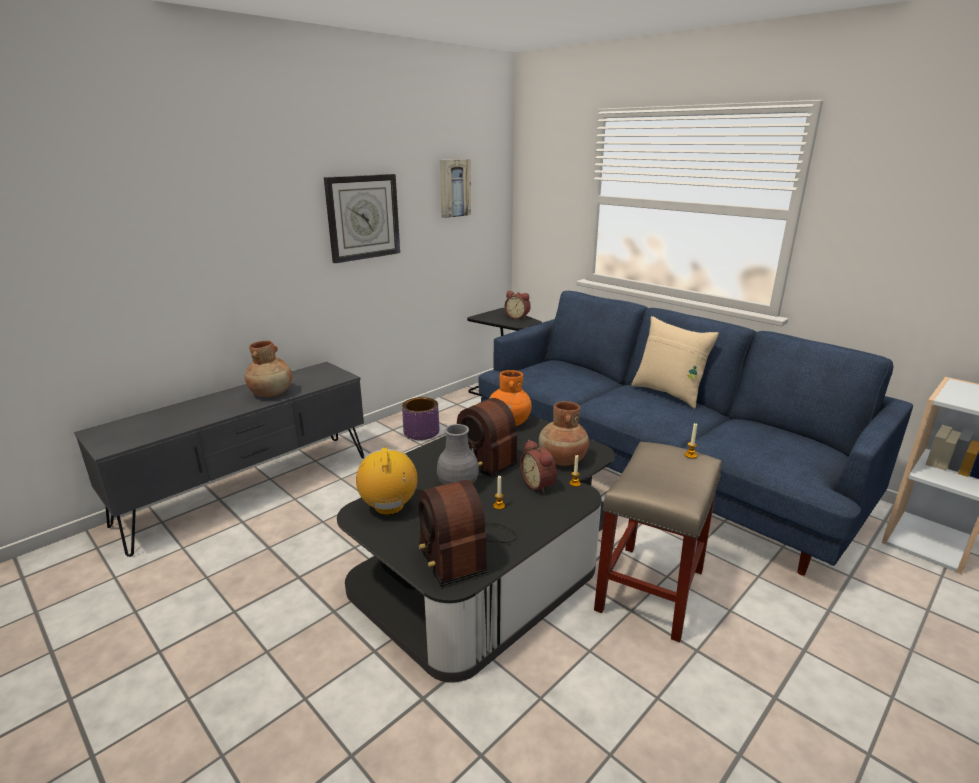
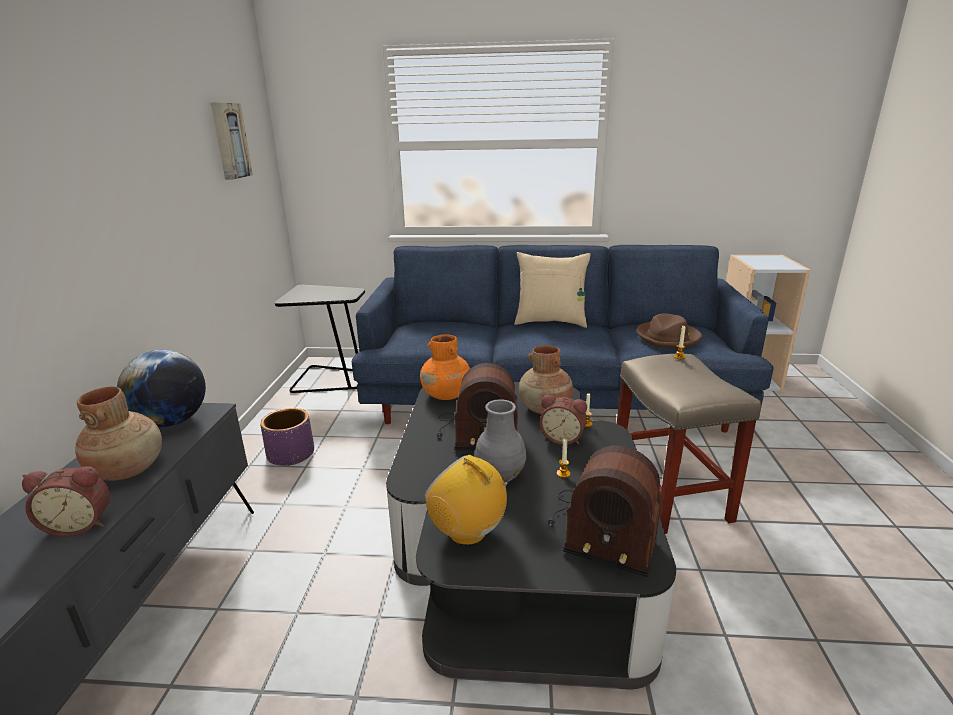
camera: 40 degrees left, 0 degrees up
(319, 376) = (172, 422): none -> globe
(363, 217) = (148, 182): wall clock -> none
(518, 317) = (332, 290): alarm clock -> alarm clock (80, 524)
(762, 444) = (668, 338): none -> brown hat

